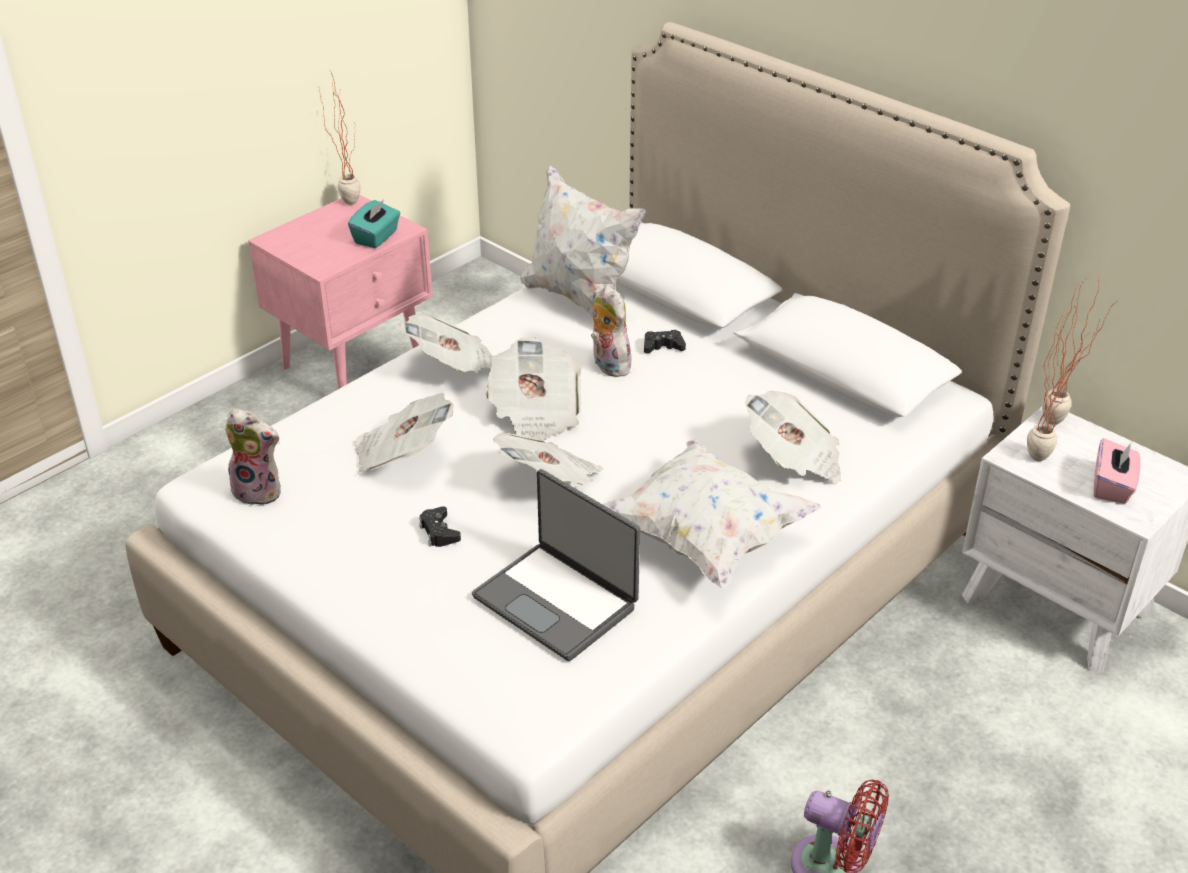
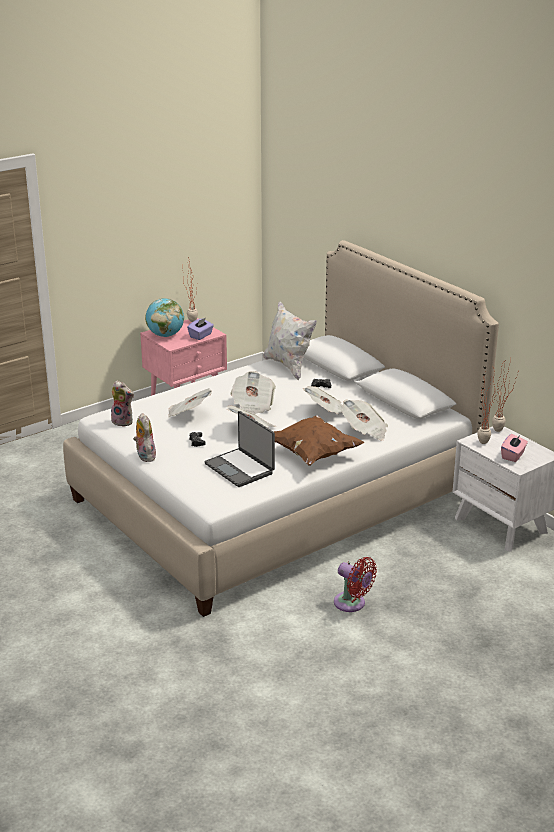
camera: 10 degrees right, 10 degrees down
(302, 242) = (165, 335): none -> globe
(376, 237) = (201, 336): turquoise tissue box -> purple tissue box
(455, 366) = (222, 386): newspaper -> newspaper (327, 412)
(608, 365) = (292, 391): plush toy -> plush toy (144, 456)
(704, 538) = (312, 454): white pillow -> brown pillow

